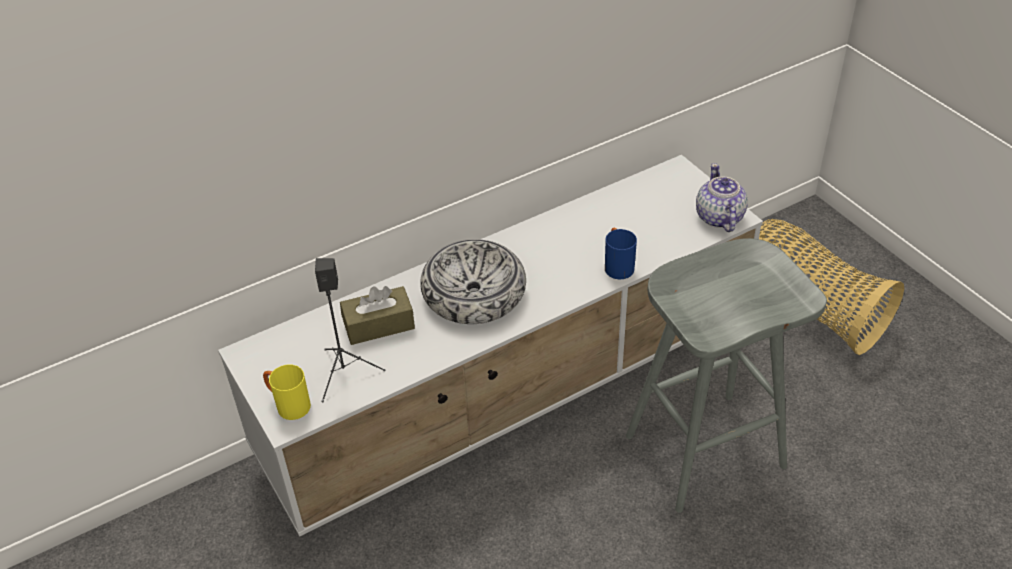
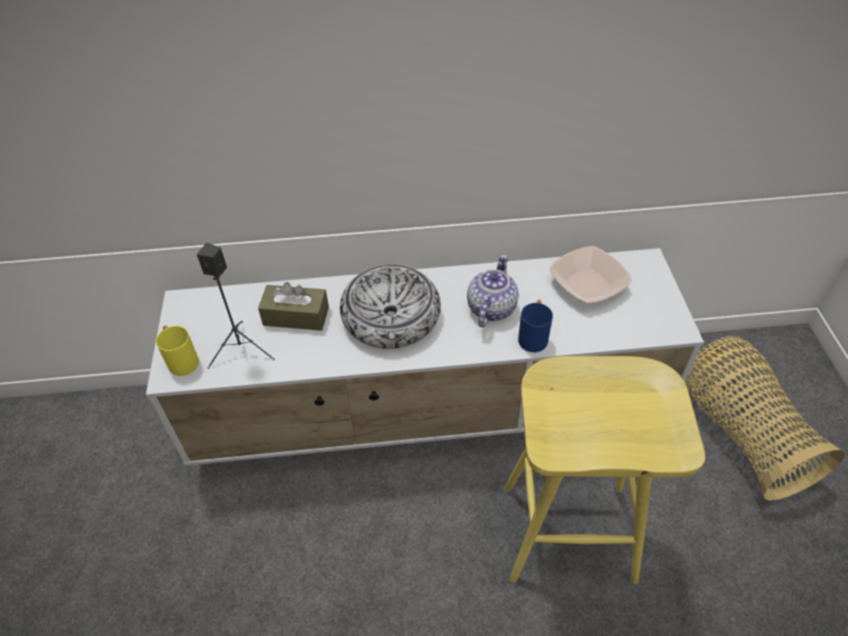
camera: 25 degrees right, 5 degrees up
(637, 206) = (587, 285): none -> bowl
(706, 449) = (570, 531): grey stool -> yellow stool
(719, 218) = (660, 323): teapot -> teapot (490, 308)

